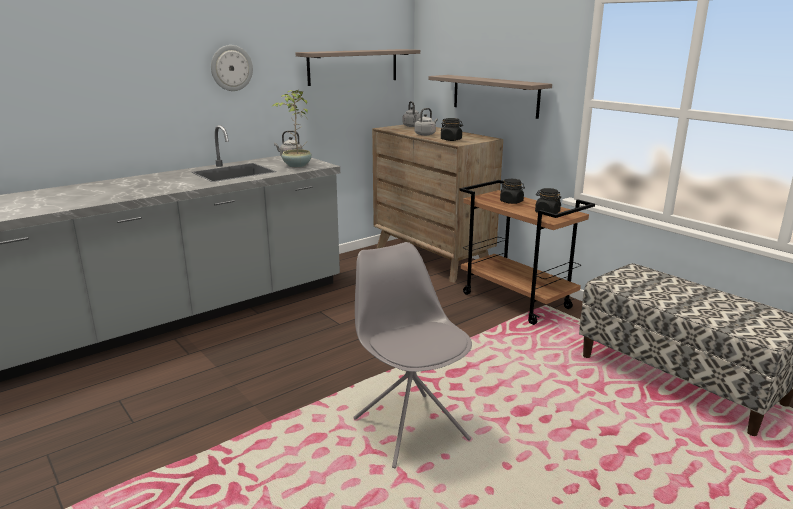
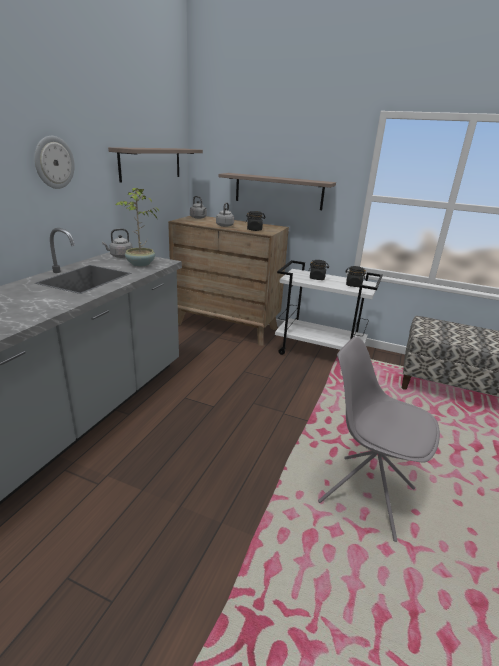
camera: 30 degrees left, 5 degrees up
(517, 301) = (319, 352): brown cart -> white cart

